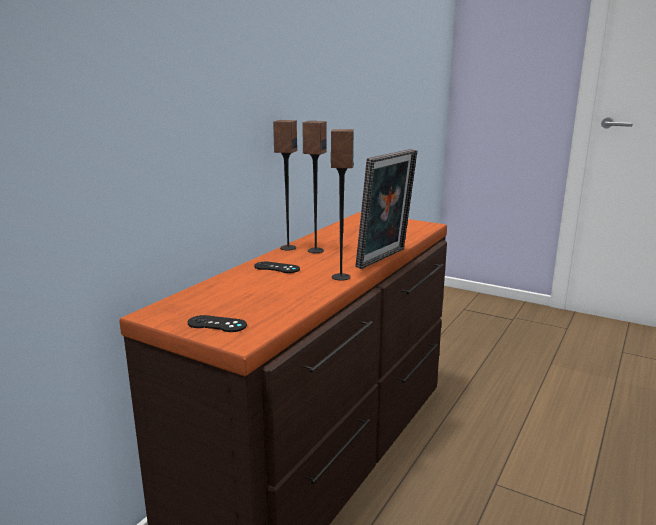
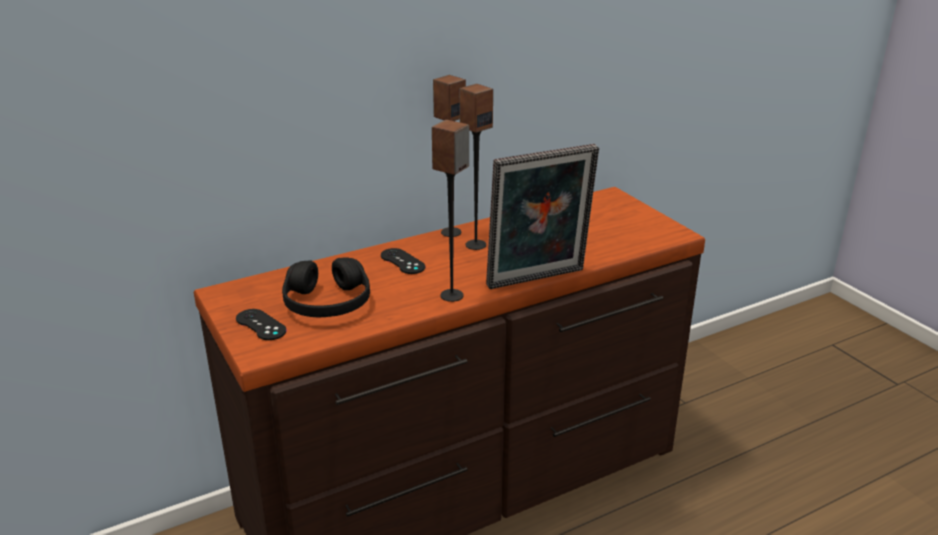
camera: 30 degrees right, 10 degrees up
(254, 300) = (327, 303): none -> black headphones

